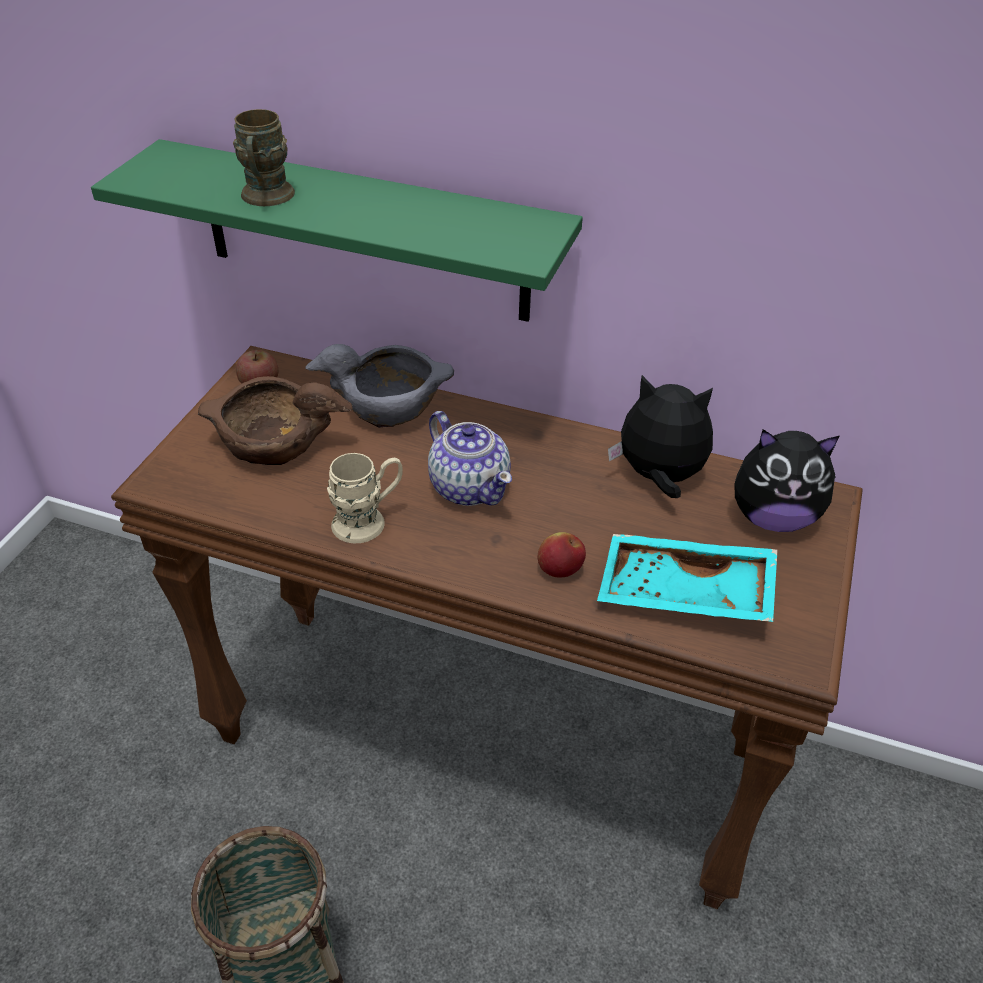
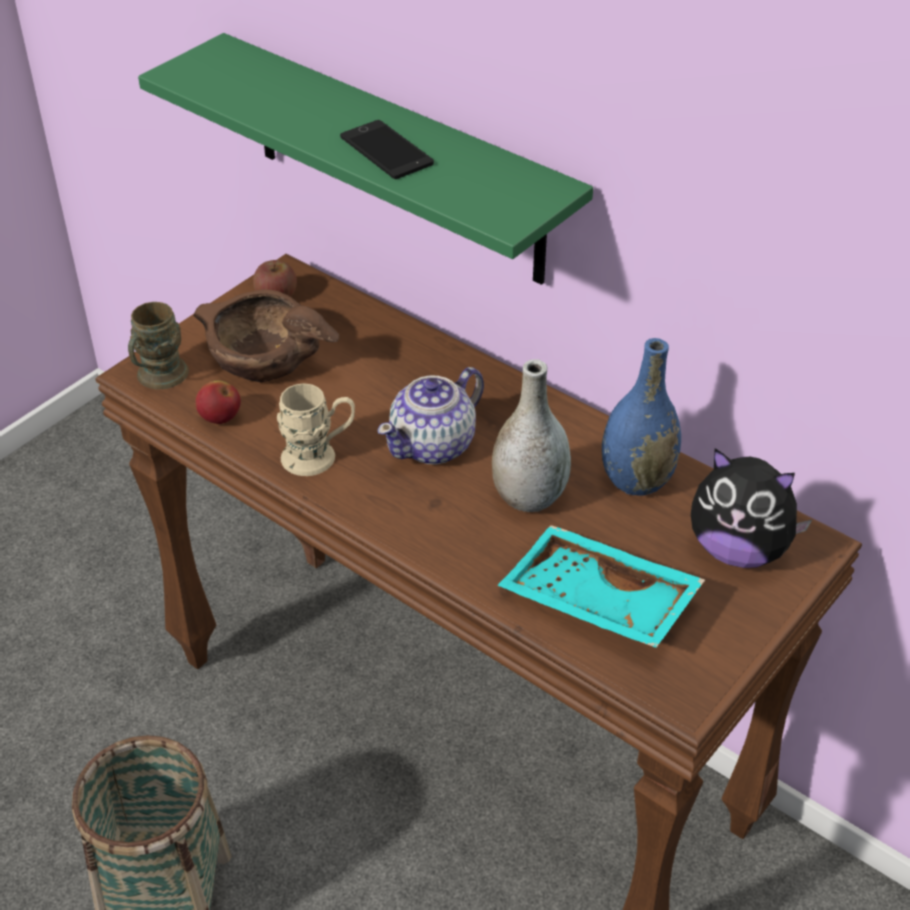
camera: 20 degrees right, 0 degrees up
(266, 198) = (290, 115): brown mug -> brown mug (157, 379)
(377, 215) = (386, 151): none -> phone
(390, 405) = (395, 345): grey bowl -> none
(469, 486) = (434, 445): teapot -> teapot turned 60 degrees clockwise
(560, 570) = (482, 548): apple -> apple (220, 418)
(576, 514) = (529, 498): none -> grey vase
(658, 478) = (636, 480): plush toy -> blue vase

